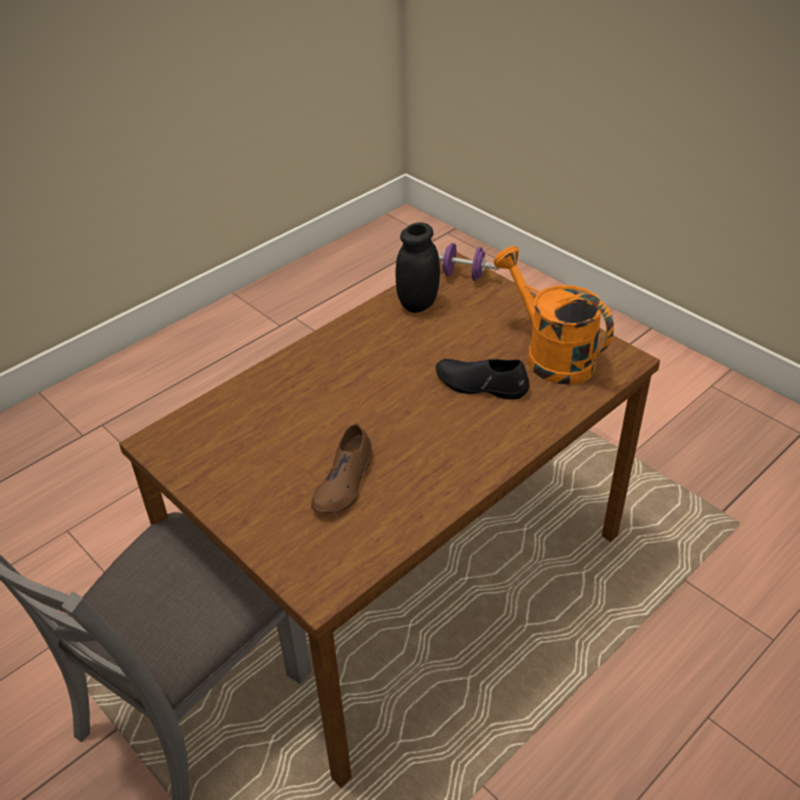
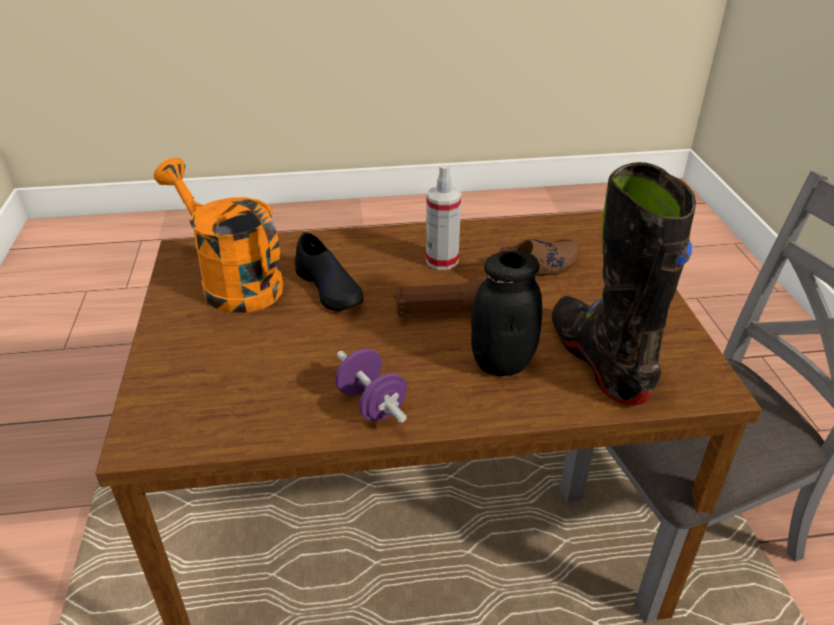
camera: 145 degrees left, 5 degrees down
(243, 424) = (599, 360): none -> black boot
(381, 404) = (440, 314): none -> brown flashlight
(418, 303) = (264, 407): black jar -> black jar (502, 363)
(428, 452) = (442, 261): none -> spray bottle
(463, 275) = (156, 418): purple dumbbell -> purple dumbbell (371, 404)
(550, 355) = (233, 282): orange watering can -> orange watering can turned 135 degrees clockwise

